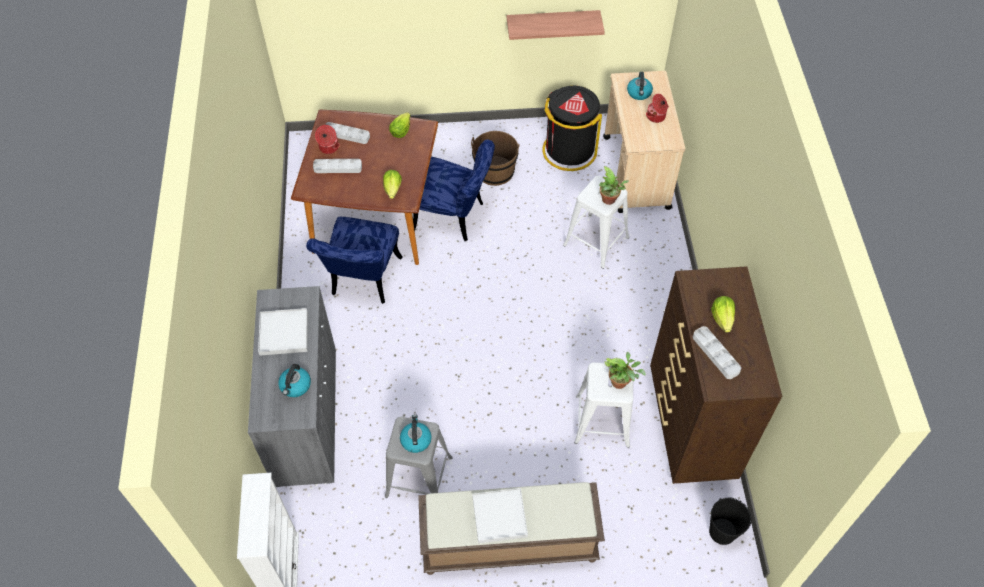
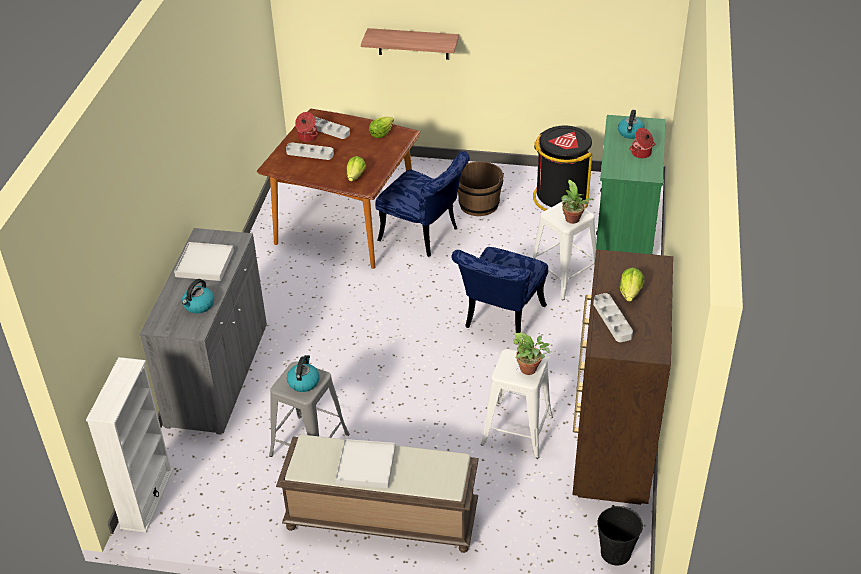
camera: 15 degrees right, 15 degrees down
(363, 281) = (314, 274): blue chair -> blue chair (500, 320)
(552, 23) = (553, 58): shelf -> shelf (413, 44)
(636, 173) = (625, 225): beige cart -> green cart

